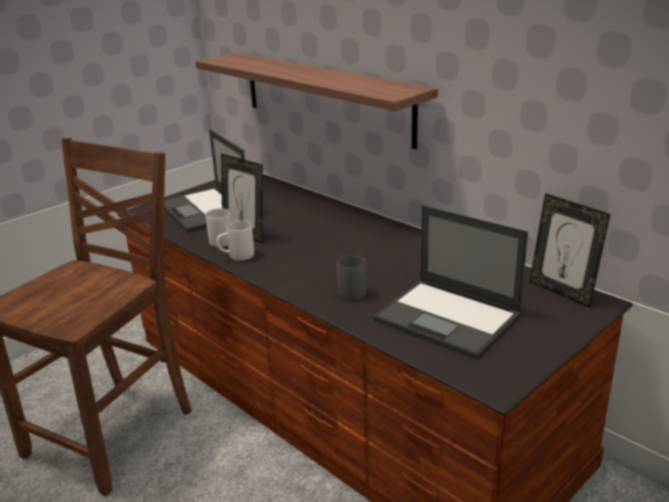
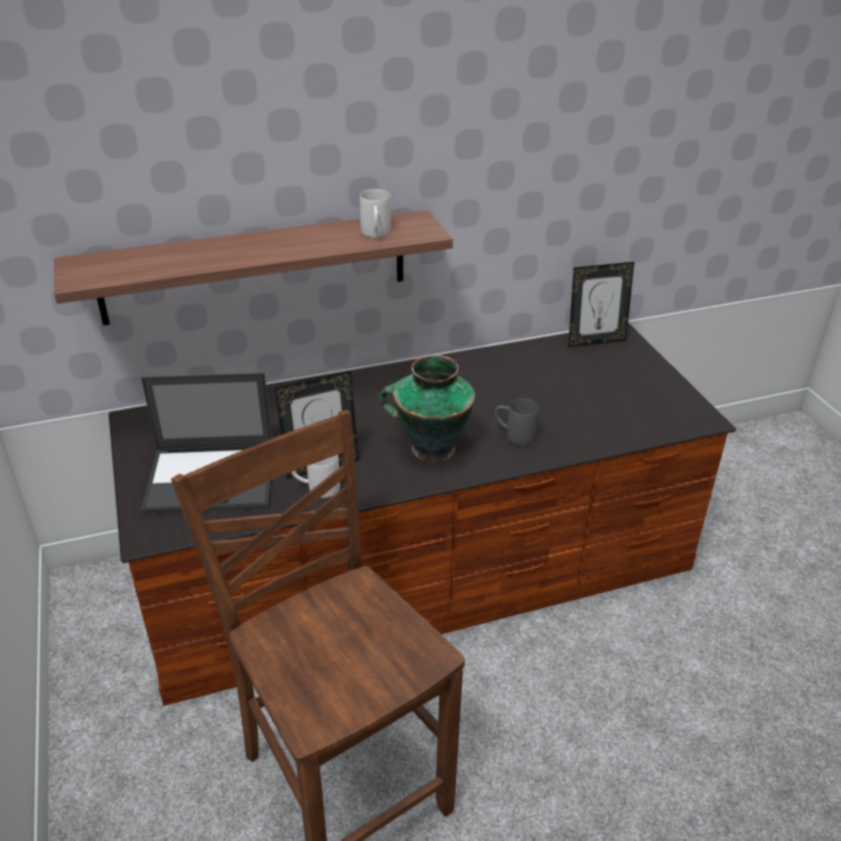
camera: 65 degrees left, 10 degrees up
(236, 256) = (375, 486): white mug -> white mug (375, 235)
(300, 263) = (430, 448): none -> vase
(449, 318) = (599, 404): laptop -> none

